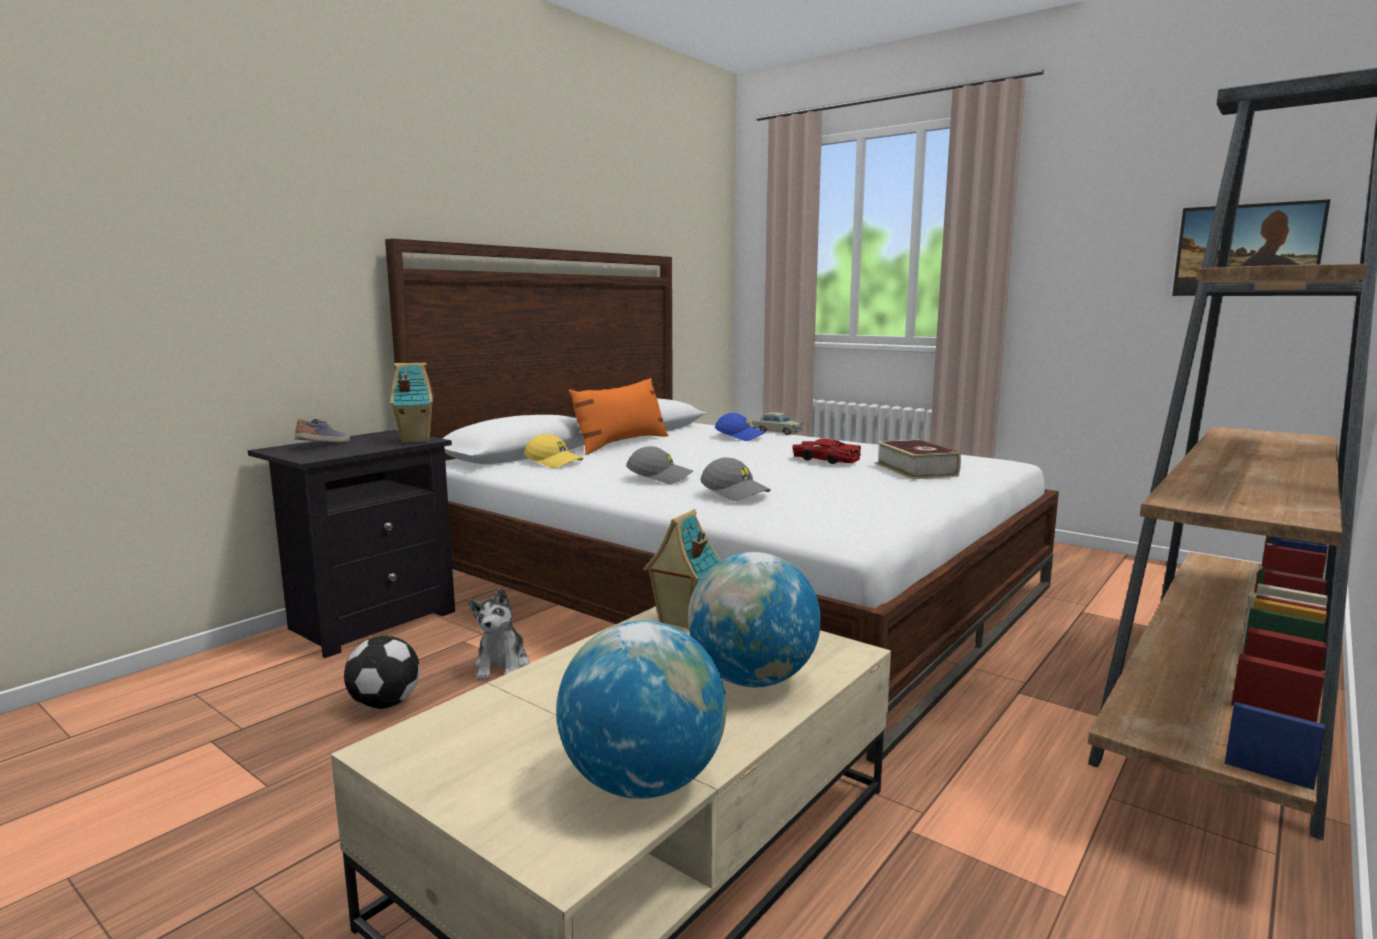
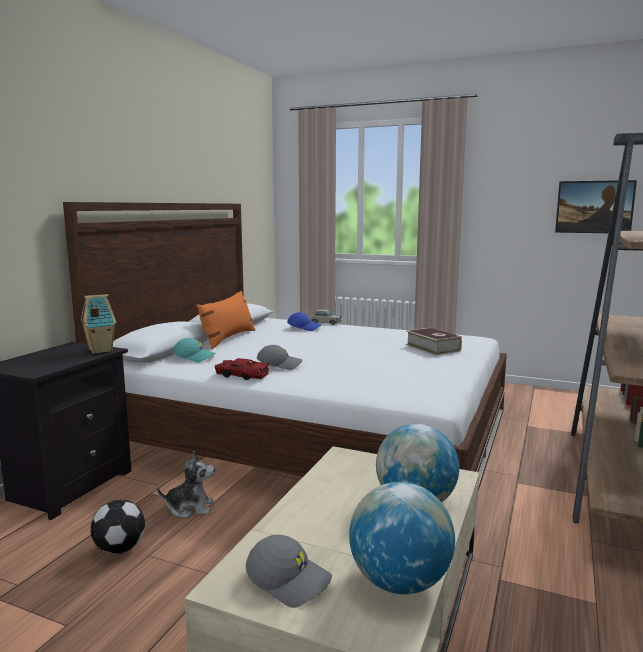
camera: 15 degrees left, 0 degrees up
(325, 444) = (32, 359): shoe -> none
(502, 666) = (190, 508): plush toy -> plush toy turned 75 degrees counterclockwise
(555, 462) = (195, 357): yellow cap -> turquoise cap
(682, 621) = (345, 467): toy house -> none
(736, 492) = (340, 374): grey cap -> grey cap (289, 579)
(825, 460) = (373, 343): red toy car -> red toy car (241, 375)

